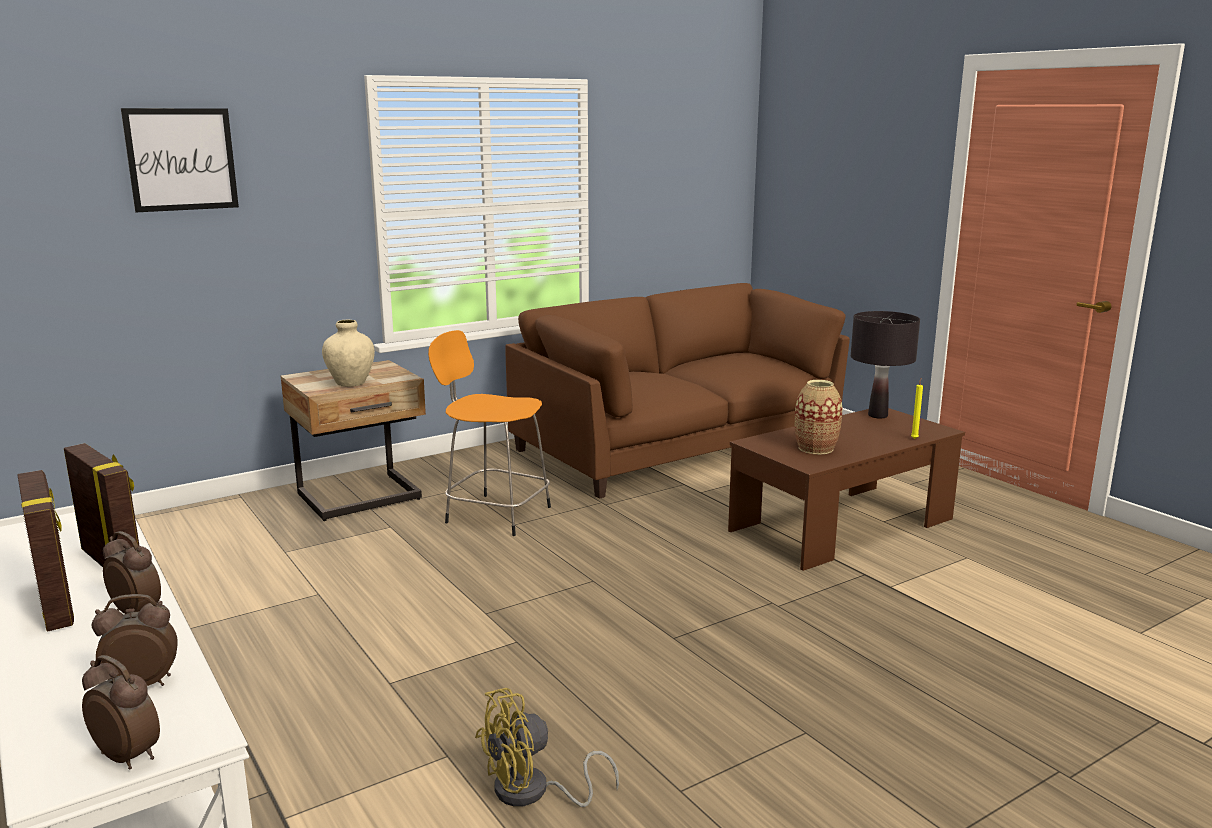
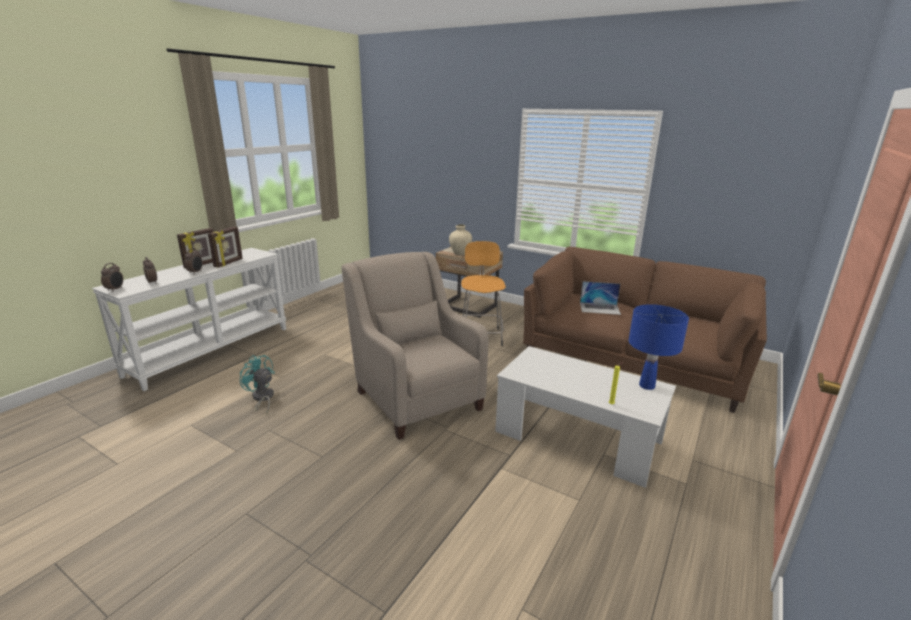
camera: 65 degrees right, 5 degrees up
(181, 159) = (445, 145): picture -> none
(533, 793) = (262, 398): yellow fan -> turquoise fan
(650, 381) = (599, 308): none -> laptop
(664, 611) = (416, 397): none -> beige armchair
(816, 448) = (545, 371): vase -> none
(842, 525) = (577, 437): brown coffee table -> white coffee table
(878, 416) = (646, 386): black table lamp -> blue table lamp

